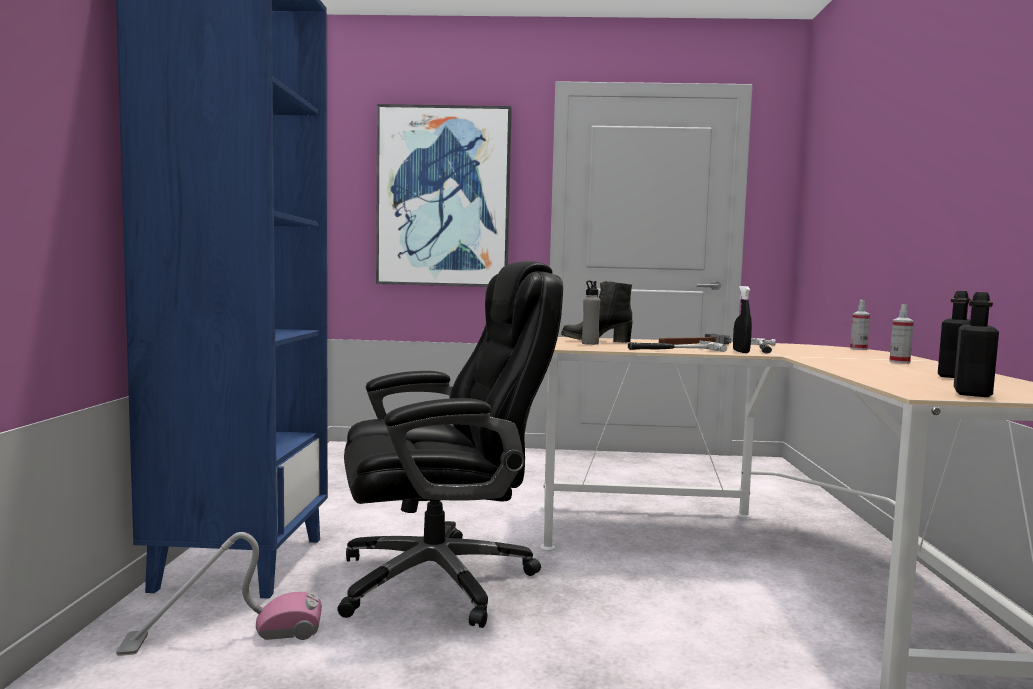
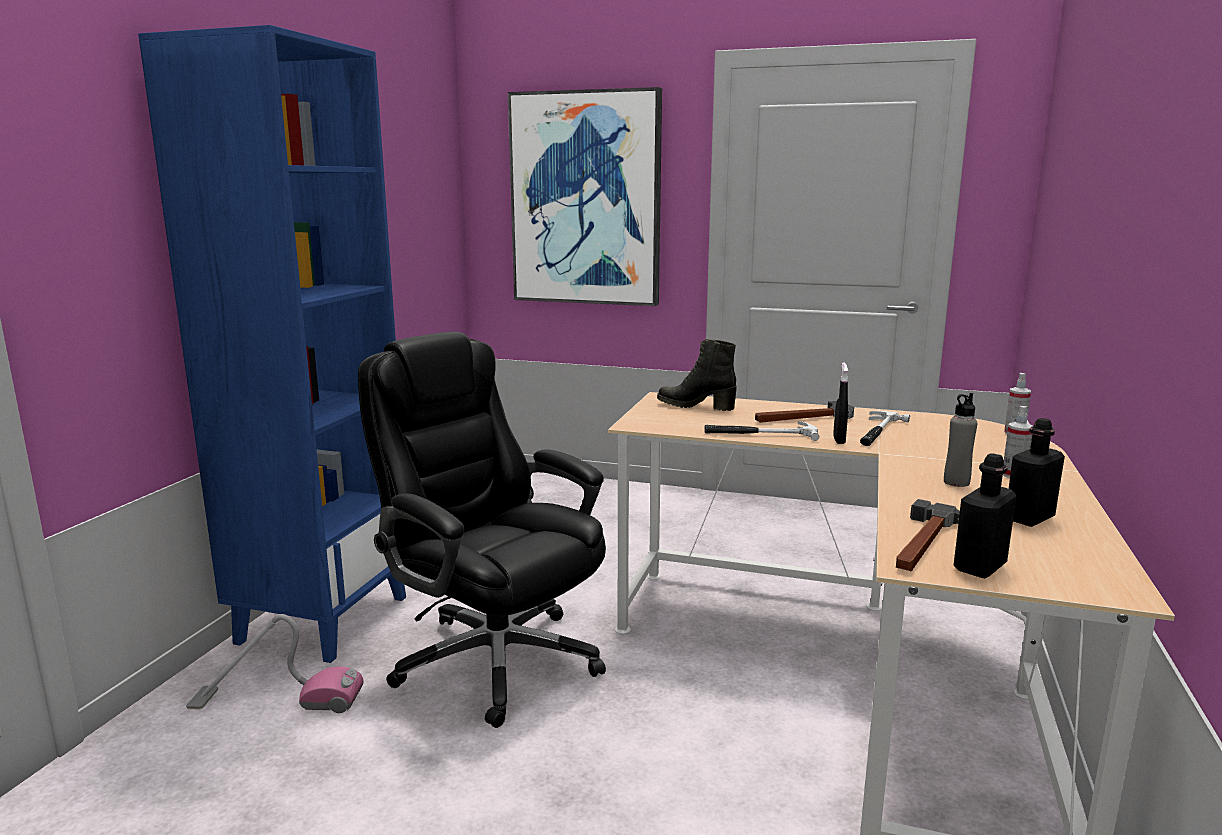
camera: 15 degrees right, 10 degrees up
(441, 579) = (494, 659): black office chair -> black office chair turned 135 degrees counterclockwise
(590, 343) = (679, 414): grey bottle -> grey bottle (956, 482)
(909, 386) = (926, 543): none -> hammer

